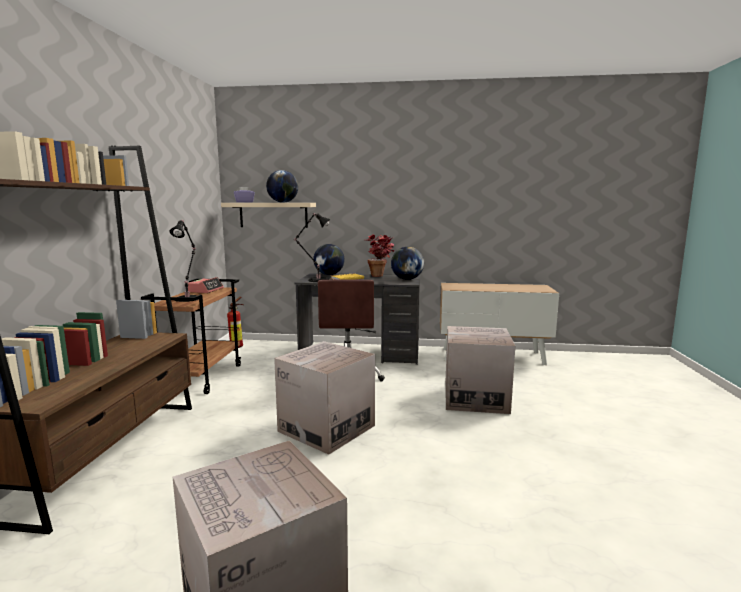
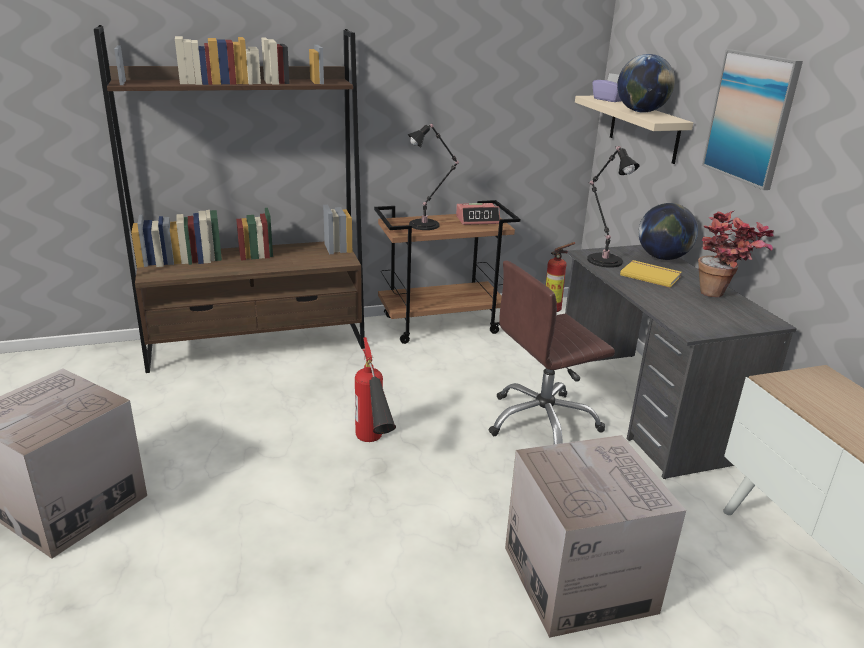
camera: 65 degrees right, 15 degrees up
(326, 428) = (374, 449): cardboard box -> fire extinguisher
(356, 192) = (750, 118): none -> picture
(407, 279) = (724, 323): globe -> none

